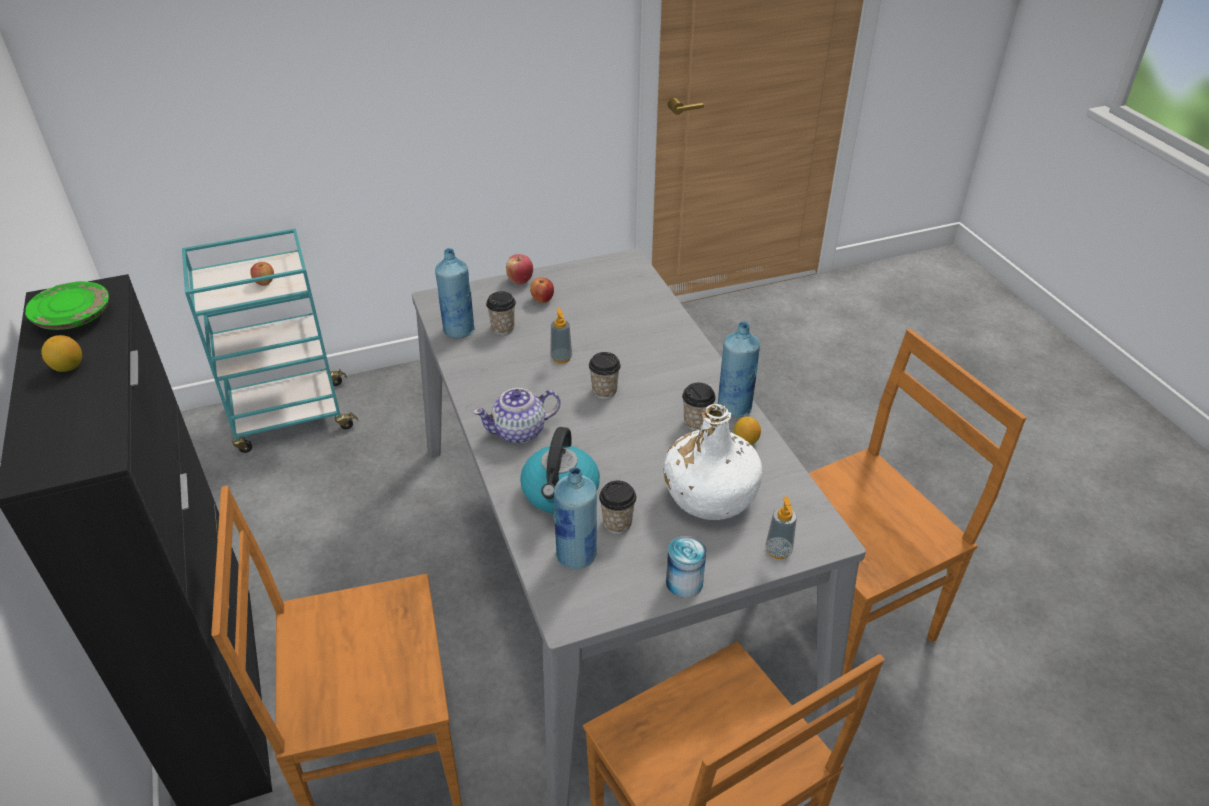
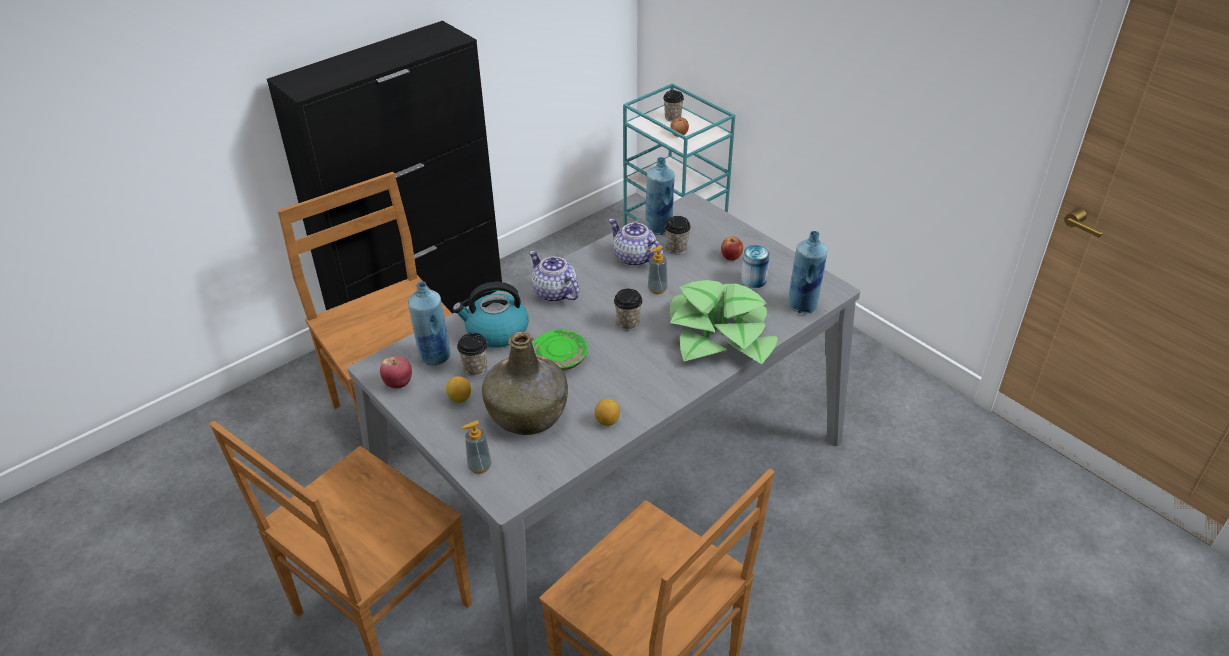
camera: 70 degrees right, 0 degrees up
(68, 367) = (377, 56): lemon -> lemon (459, 398)
(73, 317) = (424, 40): green plate -> green plate (560, 358)
(498, 359) = (635, 258): none -> teapot
(520, 281) = (749, 238): apple -> apple (398, 383)
(656, 338) = (720, 335): none -> potted plant
(684, 582) = (426, 418): can -> can (753, 280)
(696, 422) = (616, 386): cup -> cup (673, 118)
(710, 495) = (528, 413): white bottle -> green bottle
(734, 407) = (650, 405): blue bottle -> blue bottle (803, 305)

